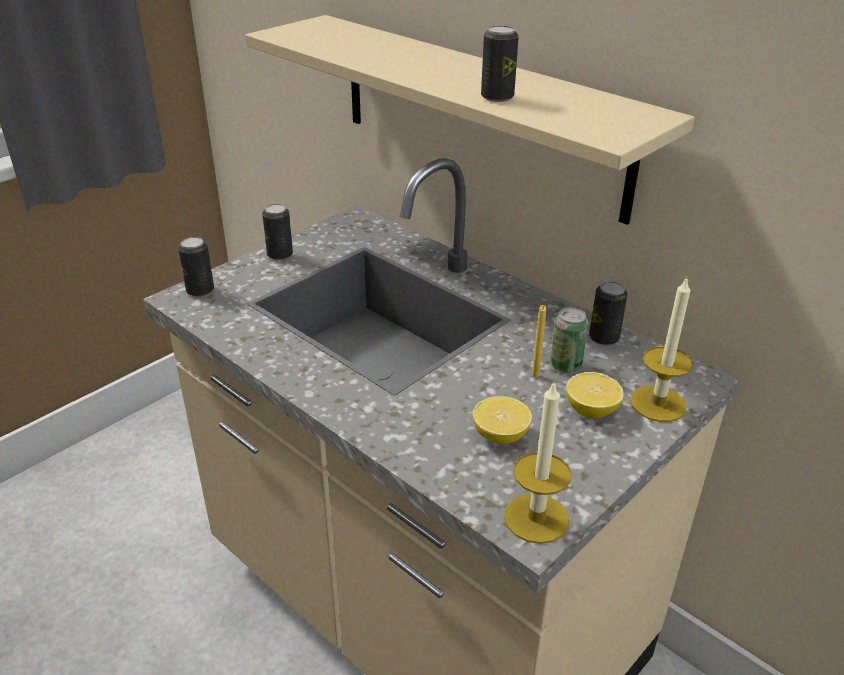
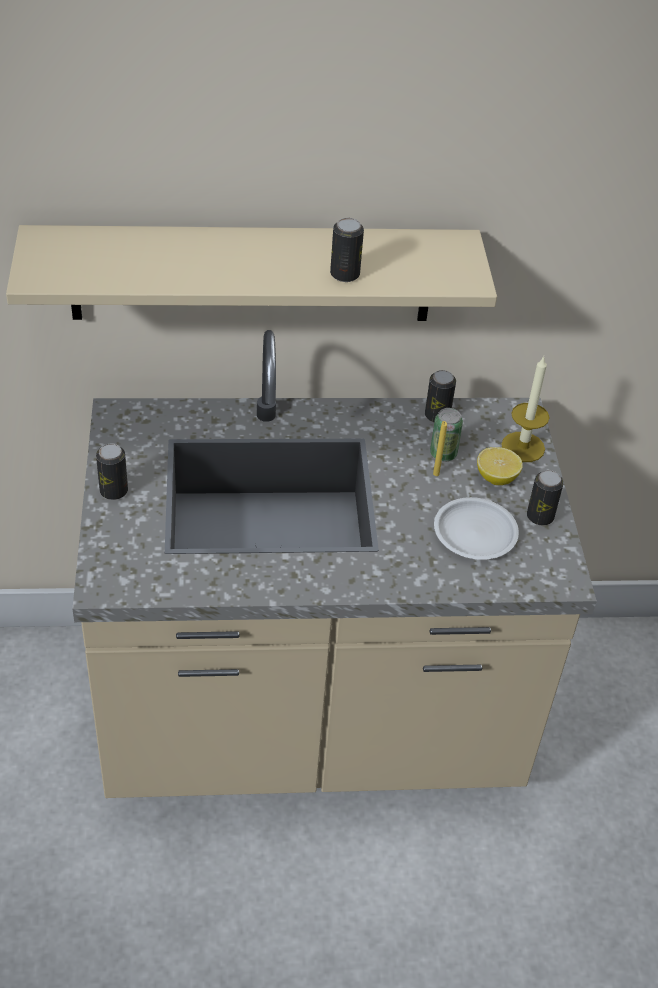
camera: 50 degrees left, 10 degrees up
(200, 290) = (107, 568): can -> can (540, 517)
(500, 436) = (474, 533): lemon -> white plate
(536, 518) = (556, 570): candle -> none

